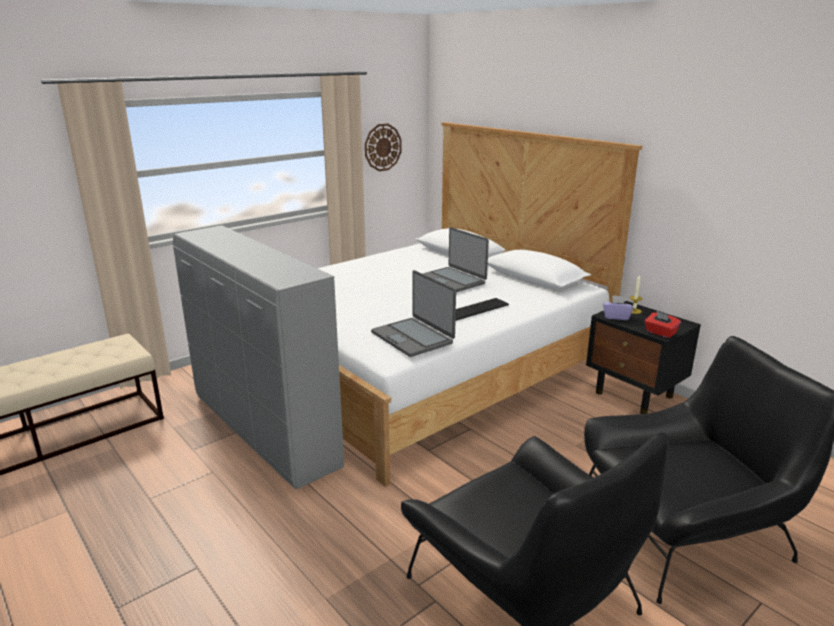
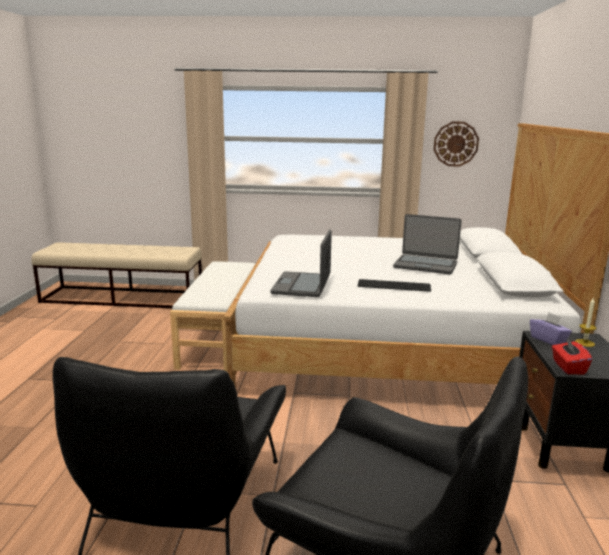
camera: 45 degrees right, 5 degrees down
(263, 432) = (221, 336): grey dresser -> white bench
(452, 280) = (425, 265): laptop -> laptop turned 75 degrees counterclockwise

